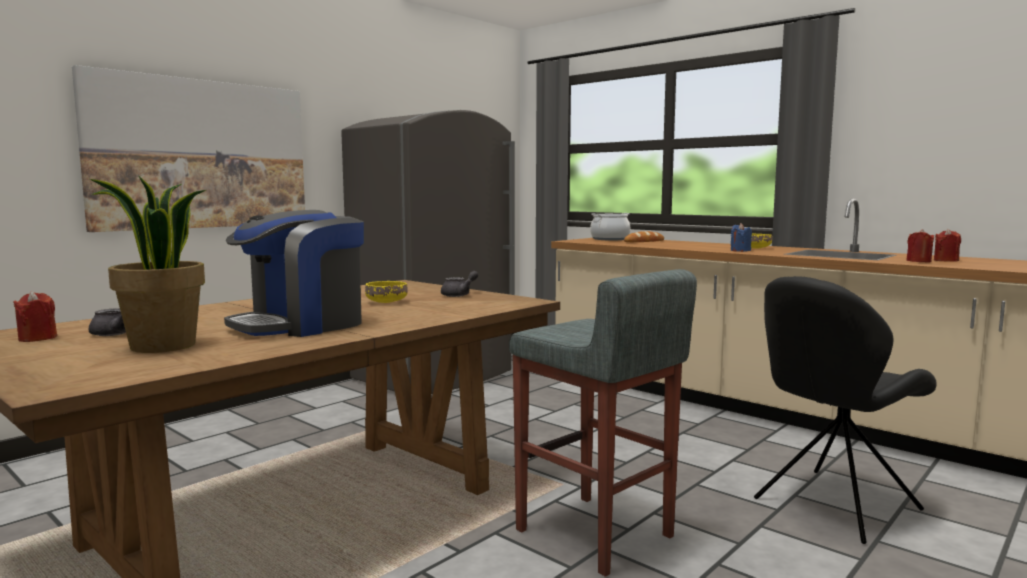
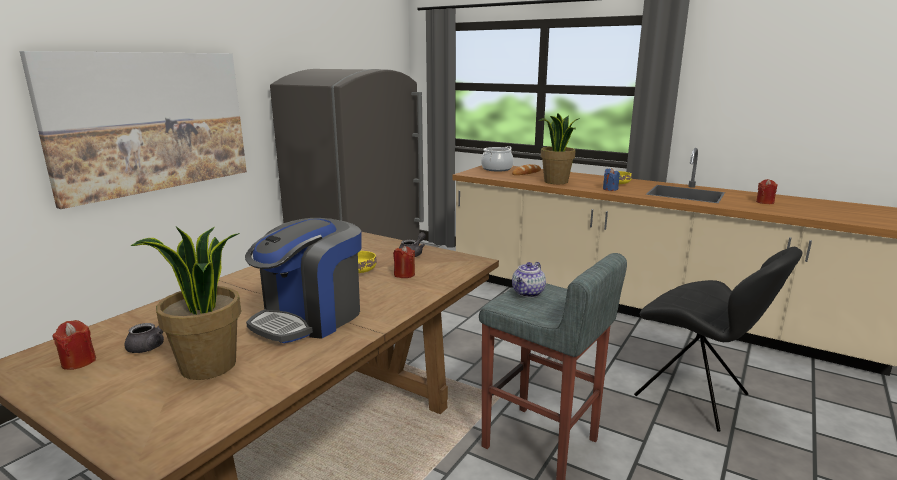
camera: 10 degrees left, 10 degrees up
(578, 325) = (528, 293): none -> teapot
(675, 246) = (556, 182): none -> potted plant
(833, 506) = (695, 397): black chair -> black chair turned 90 degrees counterclockwise
(918, 261) = (747, 205): red candle -> red candle (404, 274)

